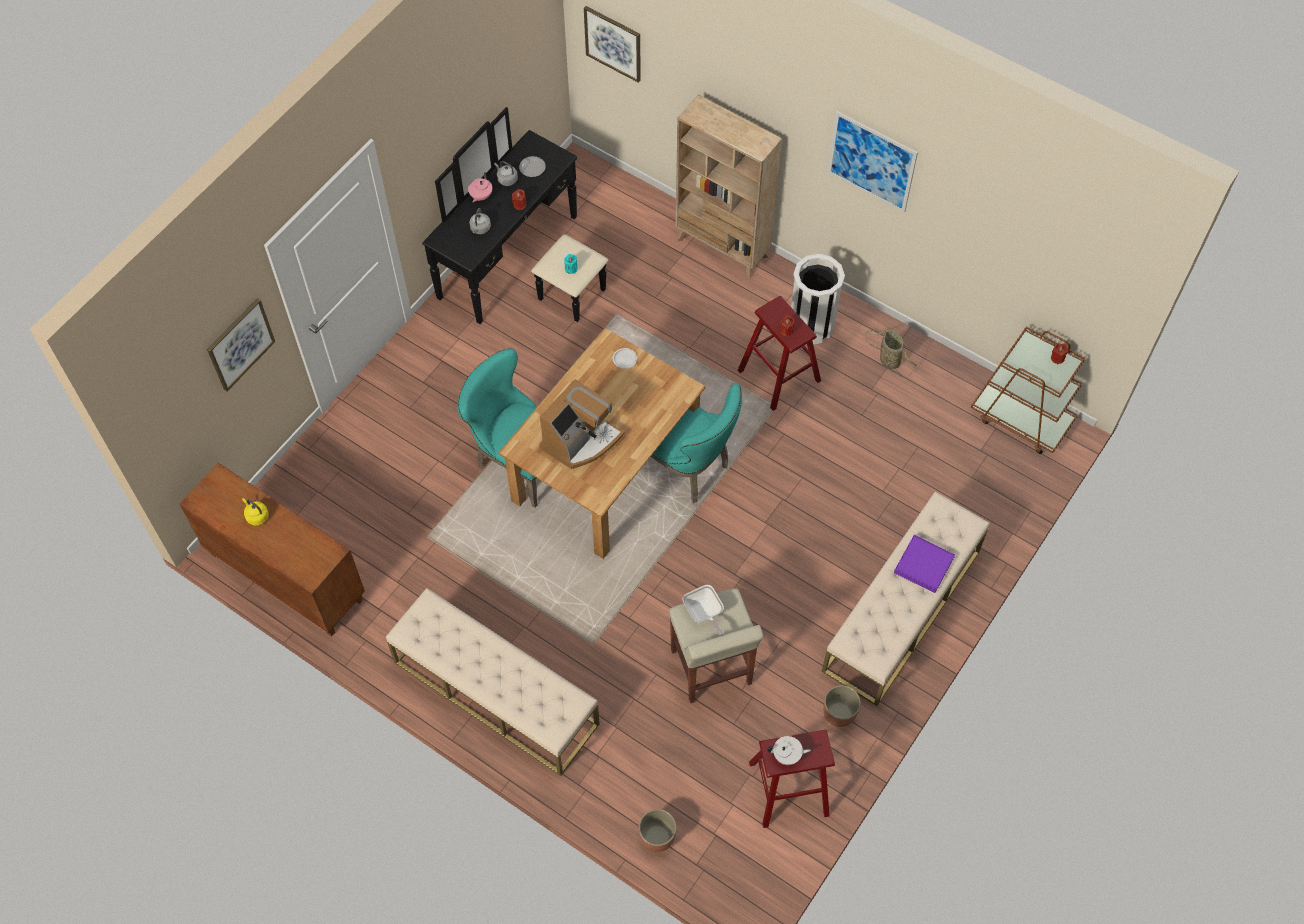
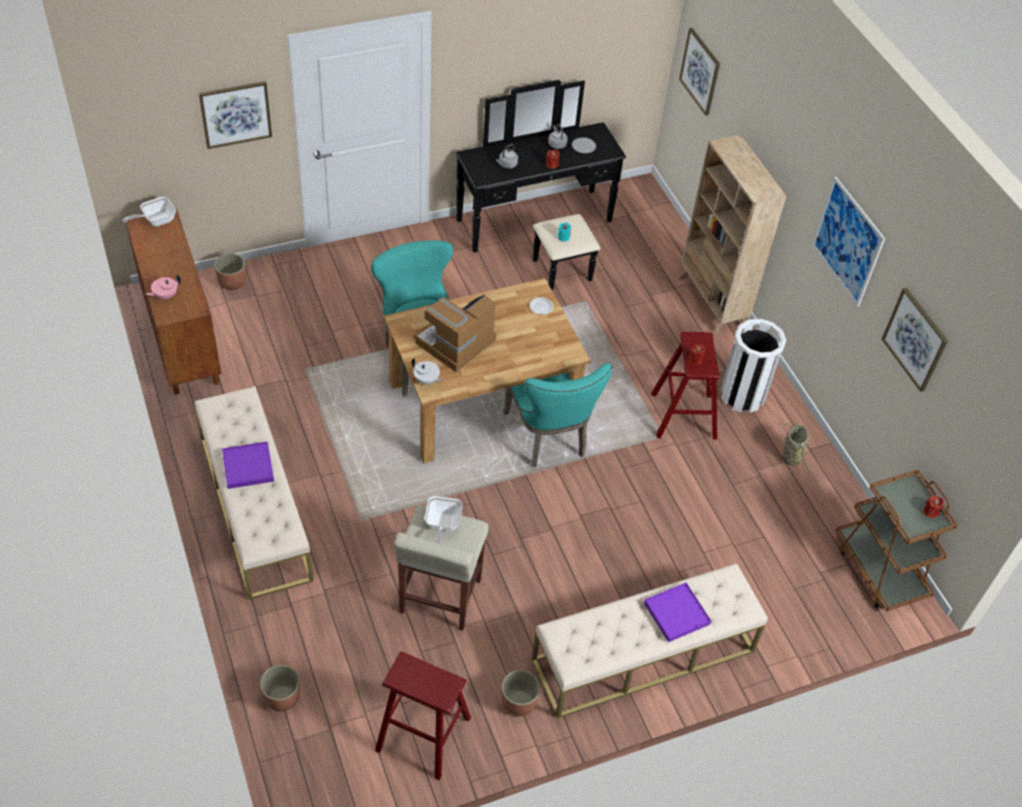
camera: 30 degrees right, 10 degrees down
(212, 488) = (156, 221): none -> frying pan
(256, 516) = (168, 255): yellow kettle -> none
(284, 492) = (232, 282): none -> planter
(480, 196) = (527, 145): pink teapot -> pink teapot (165, 295)
(488, 666) = (248, 467): none -> purple tray
(581, 440) = (455, 343): coffee machine -> coffee machine turned 150 degrees clockwise
(787, 755) = (413, 678): white teapot -> white teapot (426, 380)
(982, 225) = (915, 339): none -> picture

